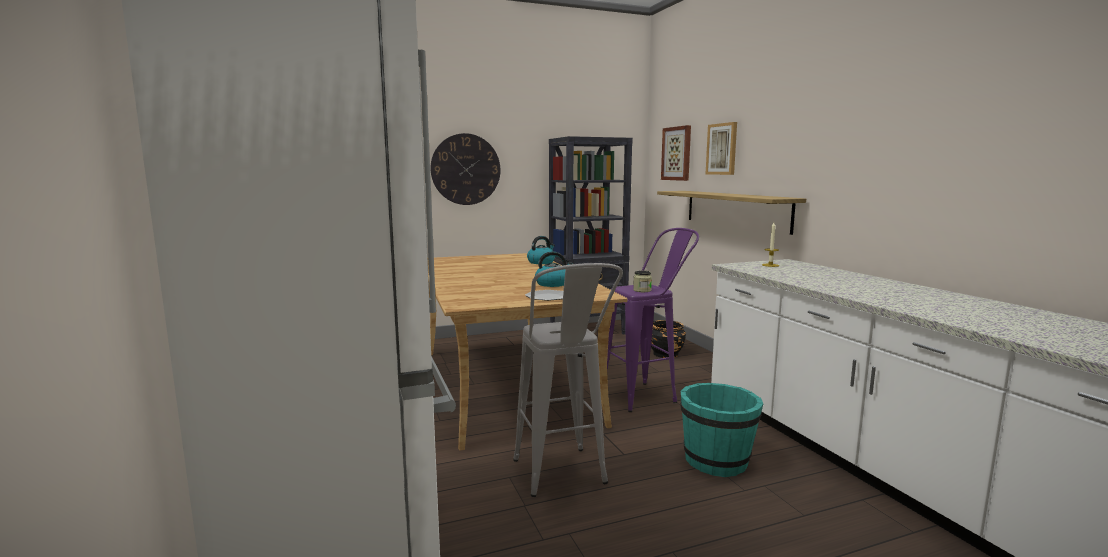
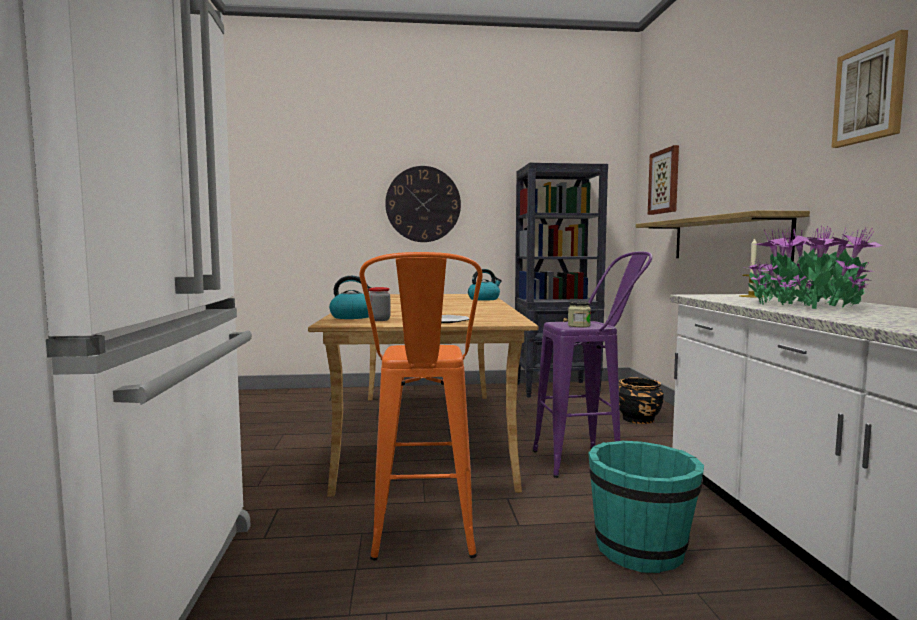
camera: 15 degrees right, 5 degrees down
(493, 299) = (379, 320): none -> jar
(553, 284) = (467, 312): kettle -> kettle (353, 317)
(564, 480) = (423, 545): grey stool -> orange stool
(722, 149) = (711, 166): picture -> picture (870, 93)
(818, 278) = (807, 305): none -> potted plant

